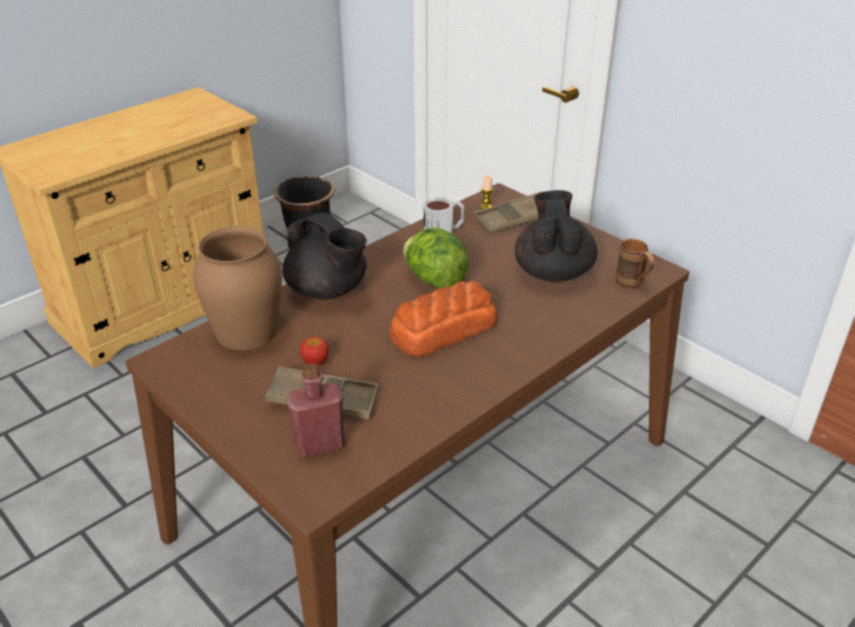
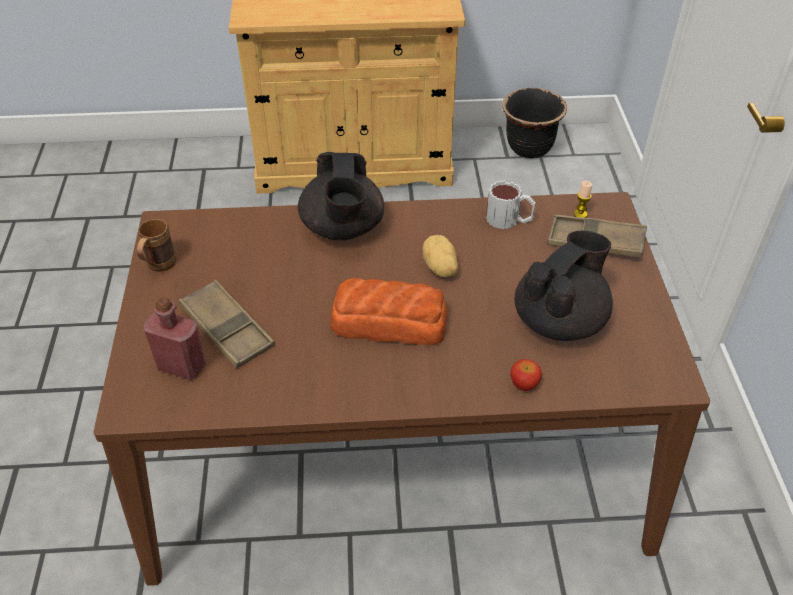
camera: 40 degrees right, 10 degrees up
(246, 330) = (244, 232): brown vase -> none
(315, 362) = (259, 291): apple -> apple (524, 384)
(434, 281) = (439, 268): lettuce -> potato
(633, 285) = (624, 381): brown mug -> brown mug (158, 267)

